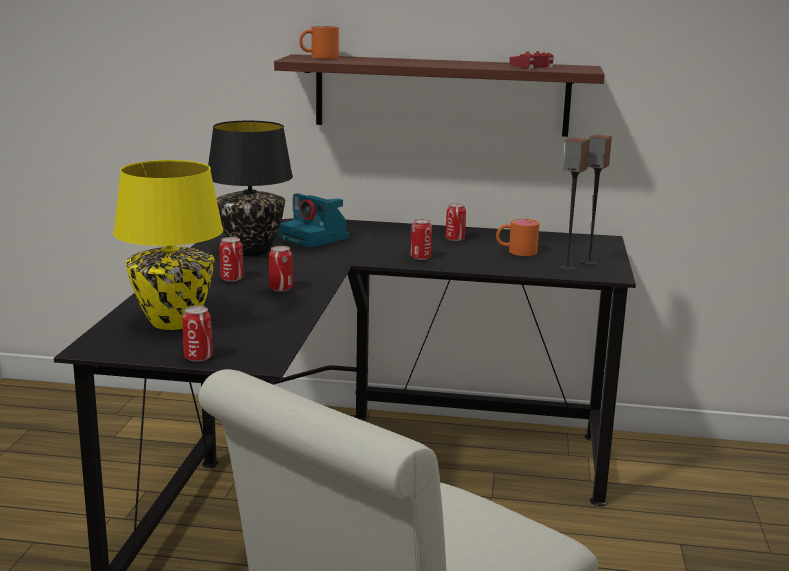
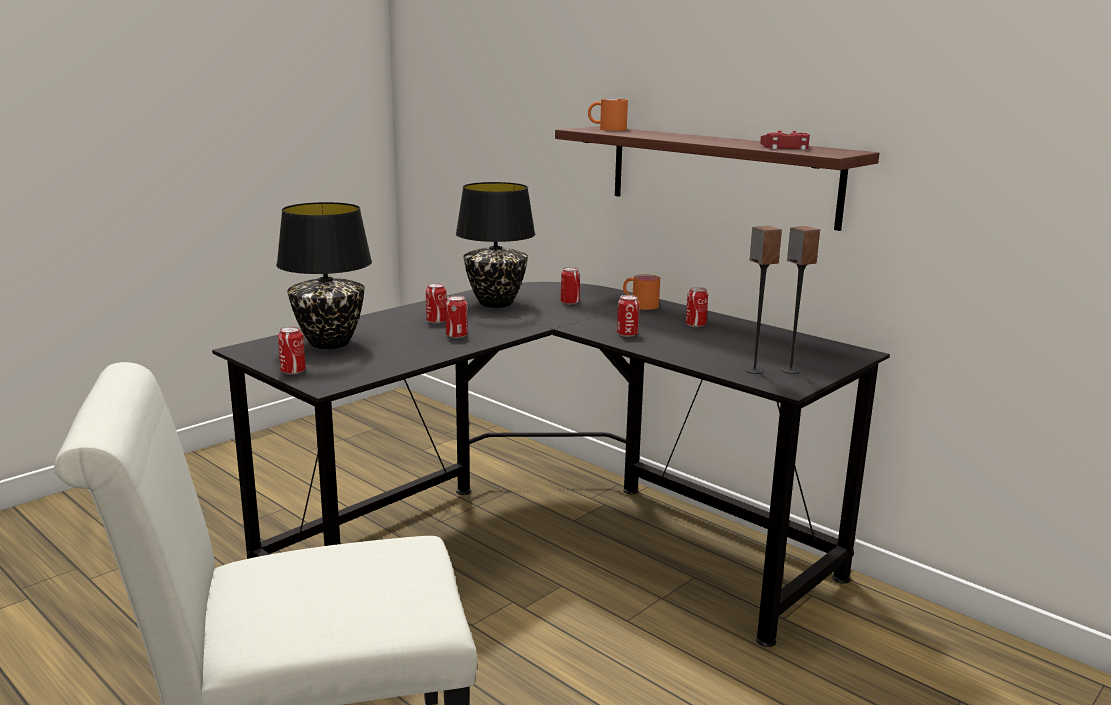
camera: 35 degrees right, 0 degrees up
(174, 322) = (330, 343): yellow table lamp -> black table lamp
(315, 238) = (570, 302): camera -> can
(516, 251) = (733, 346): orange mug -> orange mug (639, 304)

